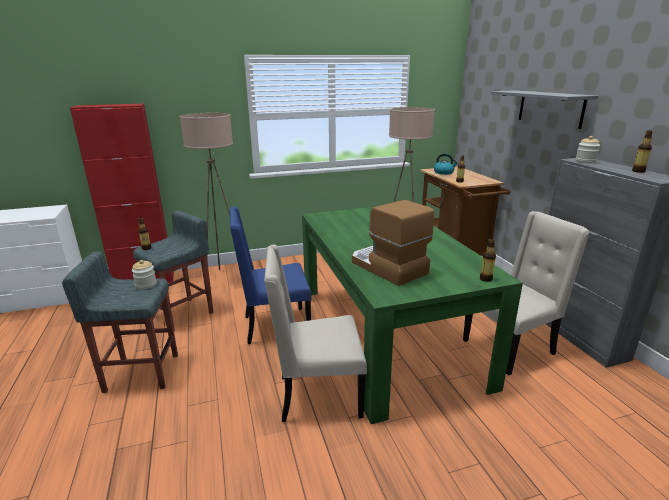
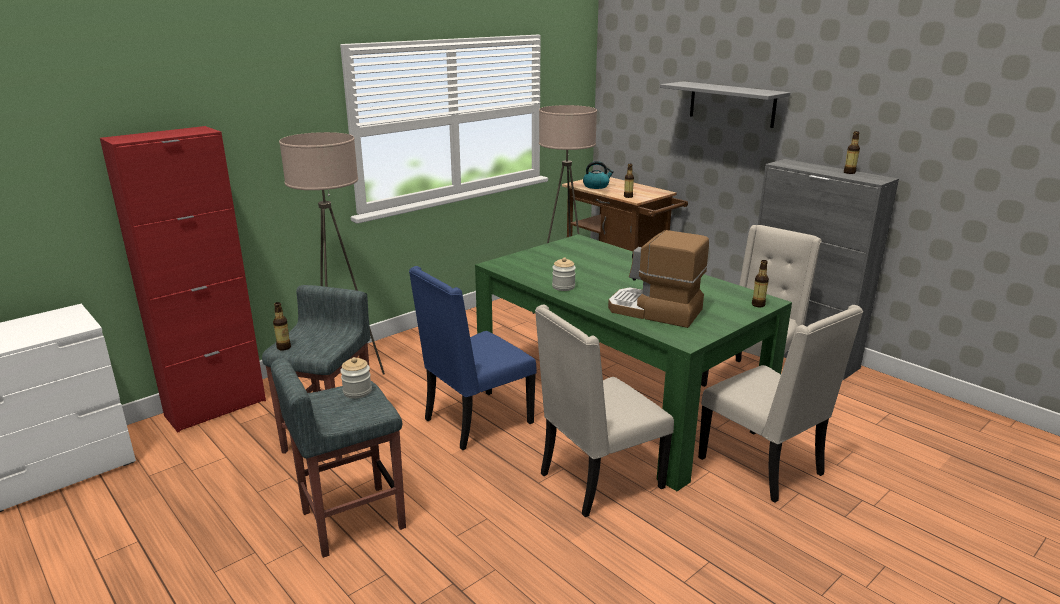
camera: 25 degrees left, 0 degrees up
(464, 427) = (763, 467): none -> beige chair
(585, 161) = (792, 165): jar -> jar (563, 287)

